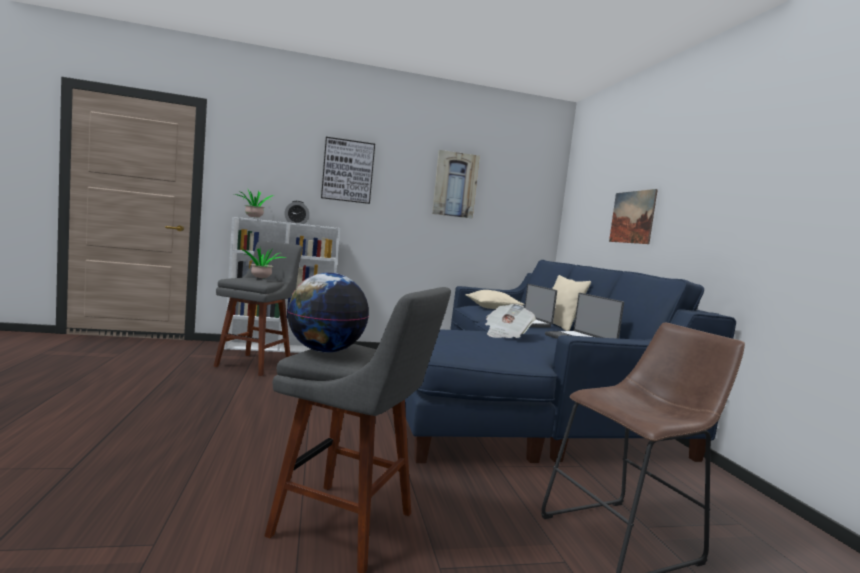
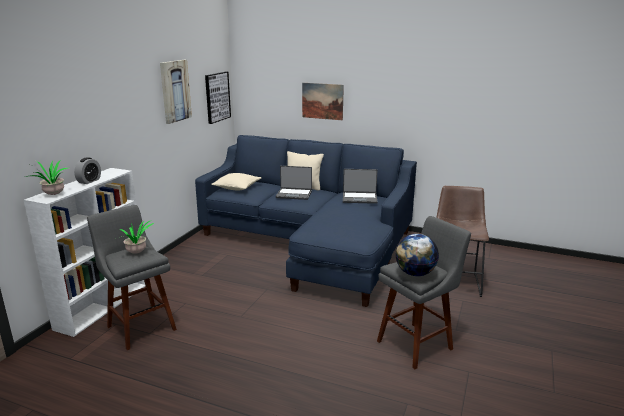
camera: 55 degrees left, 15 degrees up
(348, 171) = (102, 107): picture -> picture (217, 97)
(506, 335) = (340, 213): newspaper -> none

